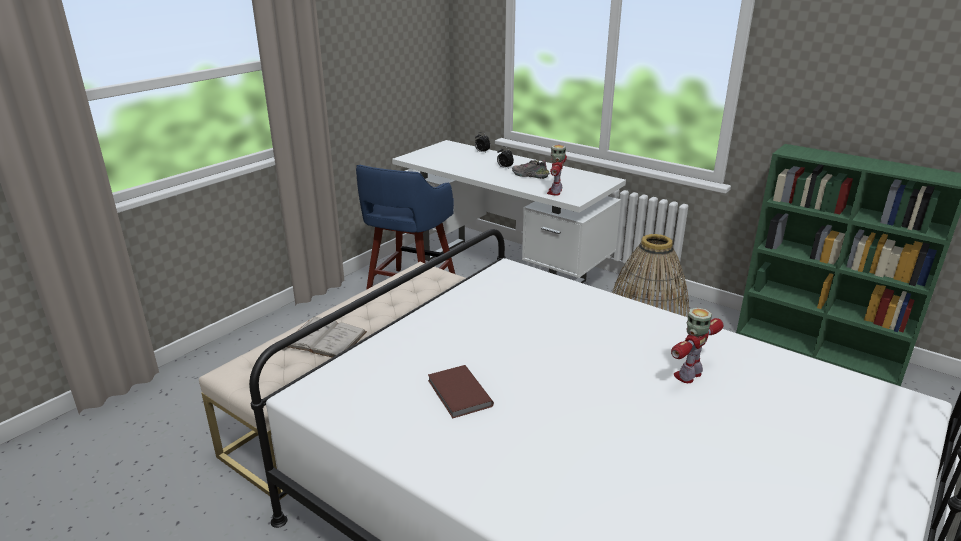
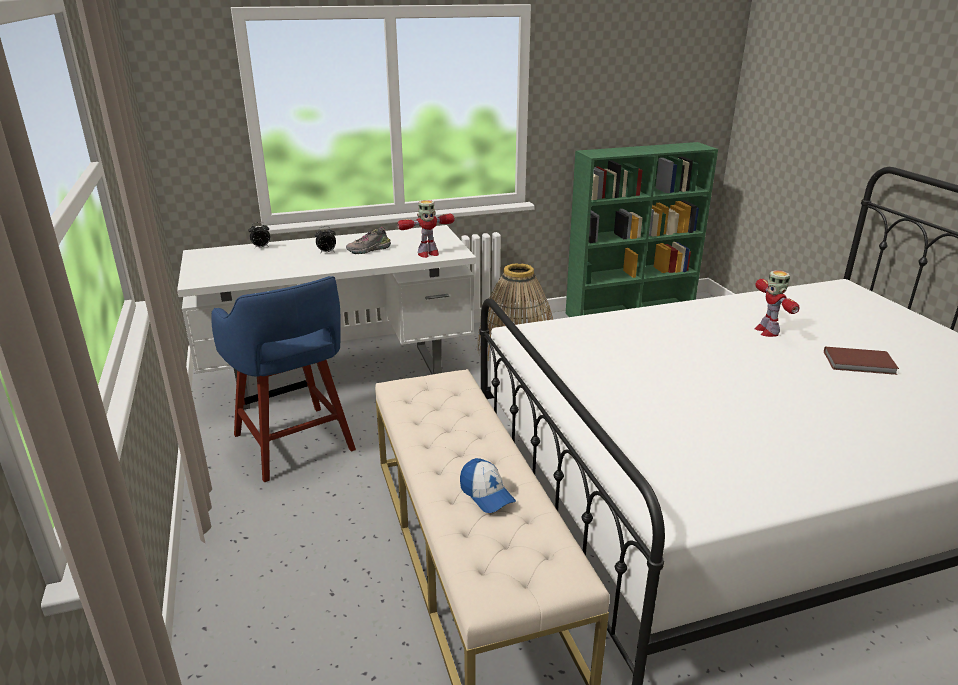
camera: 55 degrees left, 0 degrees up
(324, 339) = (486, 494): white book -> cap
(458, 394) = (732, 429): brown book -> brown book (860, 363)
(555, 192) = (427, 254): toy robot -> toy robot turned 75 degrees counterclockwise

